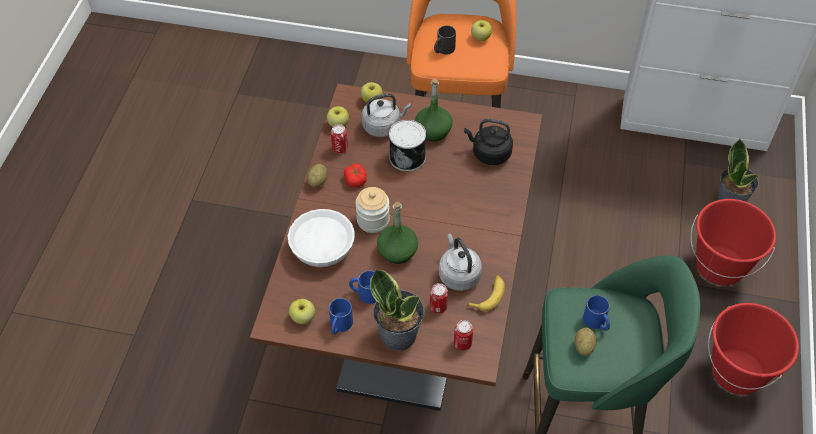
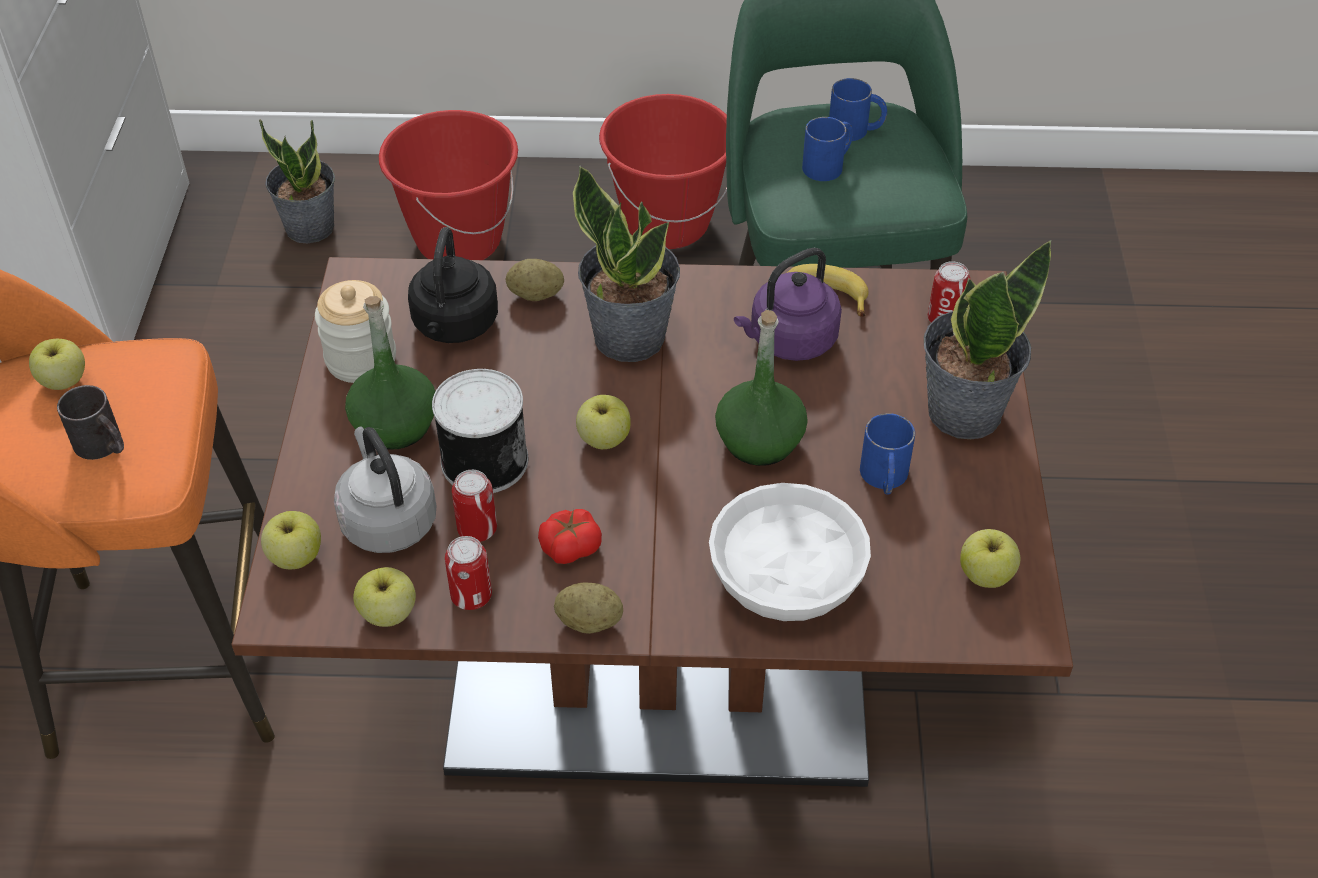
camera: 100 degrees left, 5 degrees down
(339, 326) = (980, 508): blue mug -> blue mug (856, 130)
(373, 220) = (685, 495): jar -> jar (361, 359)
(411, 197) = (603, 439): none -> apple
(438, 307) = (876, 361): can -> can (477, 529)
(458, 274) = (789, 341): grey kettle -> purple kettle
(472, 214) = (630, 336): none -> potted plant
(583, 347) = (884, 177): potato -> potato (536, 295)

